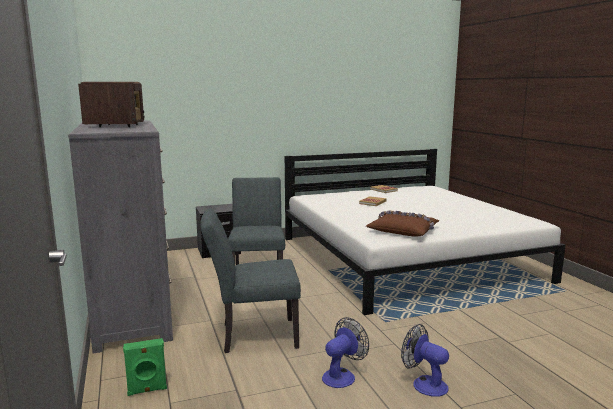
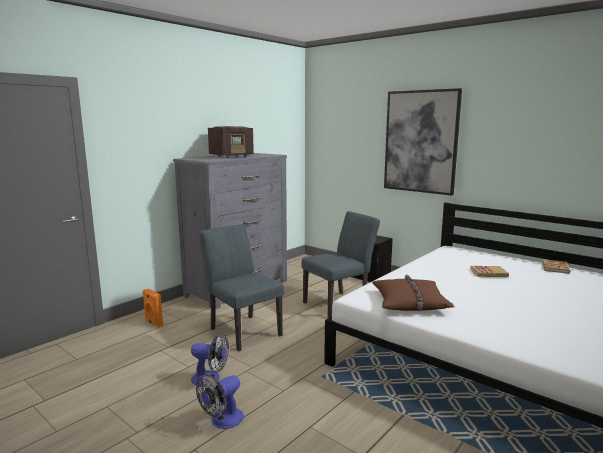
camera: 60 degrees right, 0 degrees up
(147, 390) = (153, 323): green speaker -> orange speaker
(253, 99) = (420, 142): none -> picture
(424, 384) = (222, 421): fan -> fan turned 150 degrees counterclockwise

